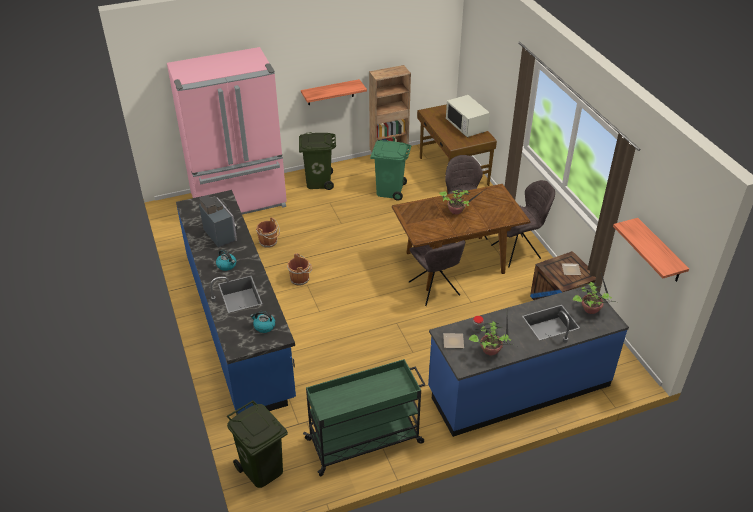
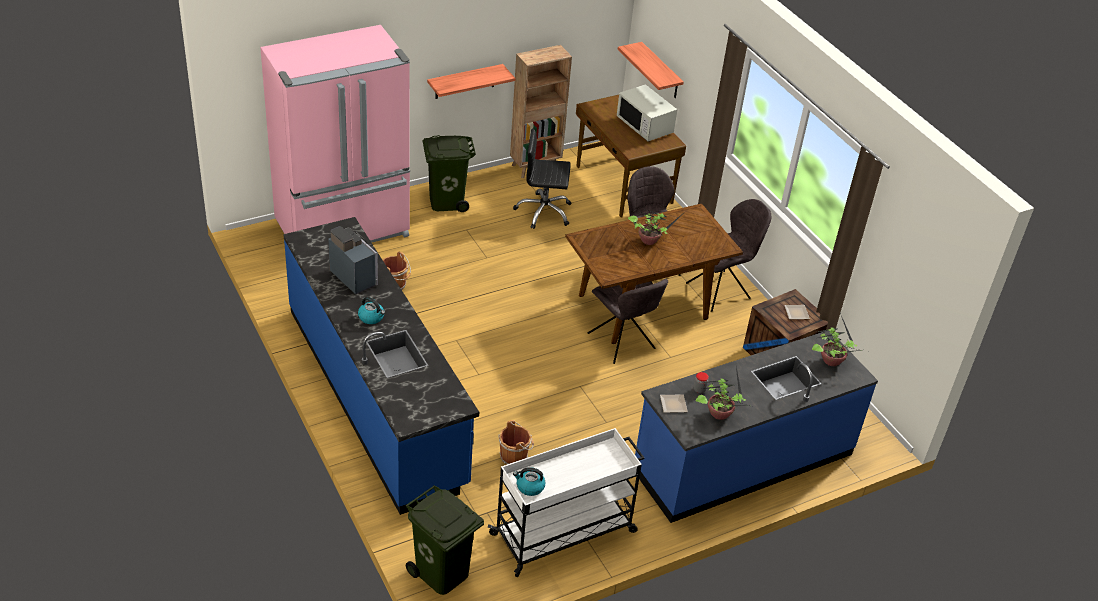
camera: 10 degrees left, 0 degrees up
(264, 326) = (436, 393): kettle -> kettle (529, 487)
(300, 279) = (446, 333): brown bucket -> brown bucket (515, 456)
(365, 441) = (565, 532): green cart -> white cart
(389, 190) = (543, 212): green trash can -> black office chair
(659, 251) = (912, 288): shelf -> shelf (661, 71)

